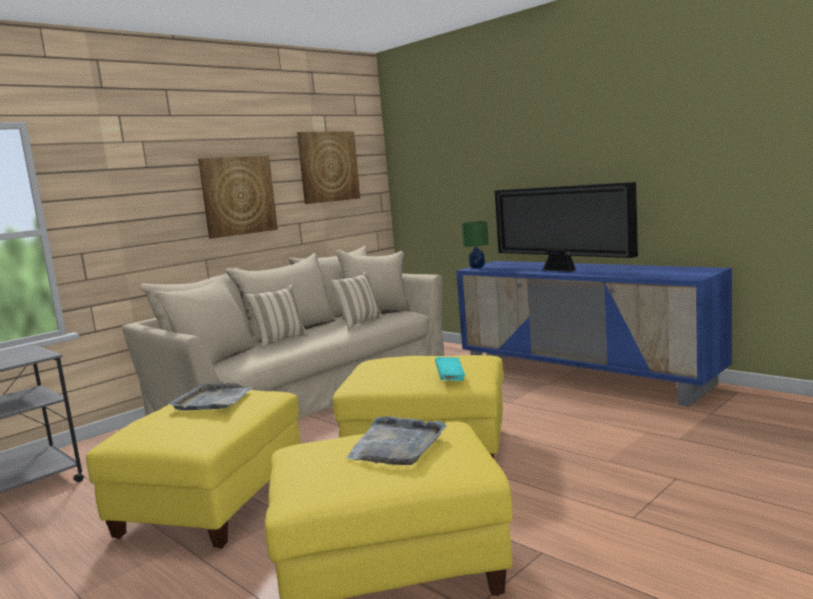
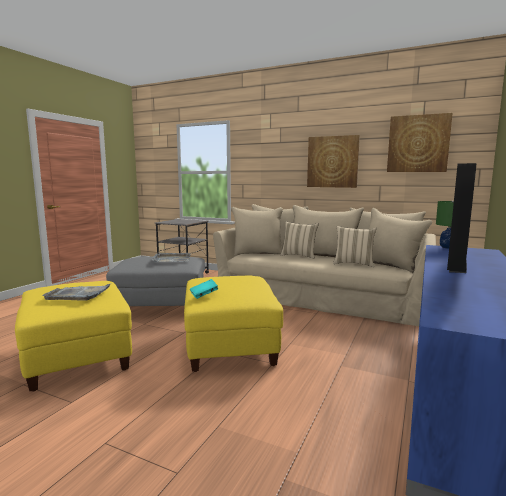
camera: 70 degrees right, 0 degrees up
(212, 503) = (161, 306): yellow ottoman -> grey ottoman

